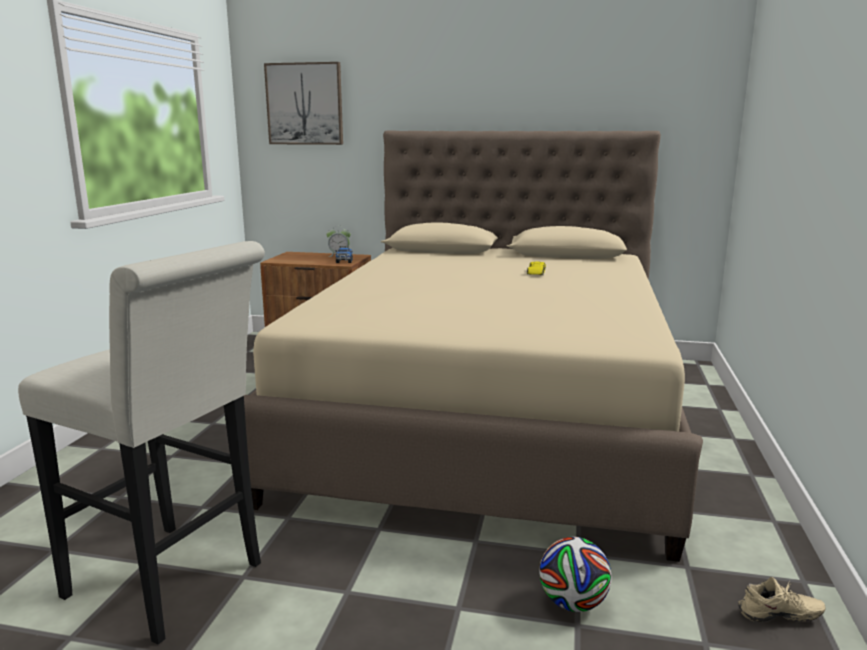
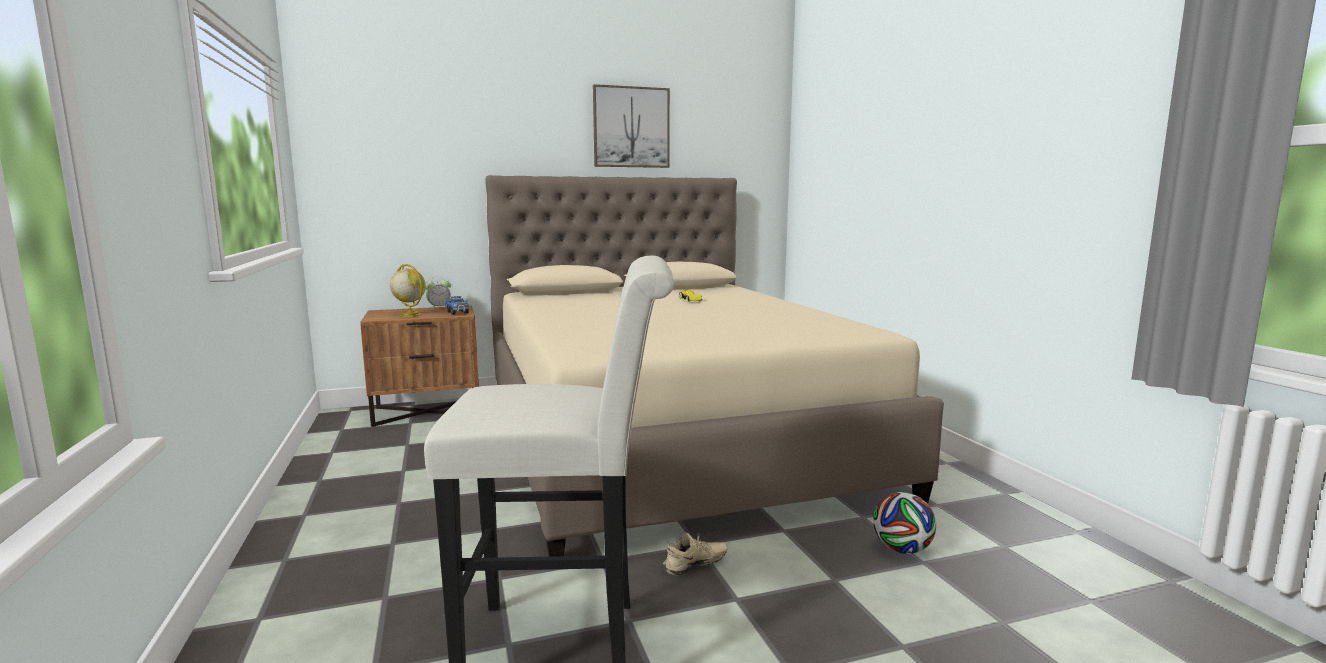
camera: 30 degrees left, 5 degrees down
(305, 104) = (386, 146): picture -> picture (631, 127)
(305, 259) = (410, 315): none -> globe
(780, 617) = (1019, 517): beige shoe -> beige shoe (696, 566)

